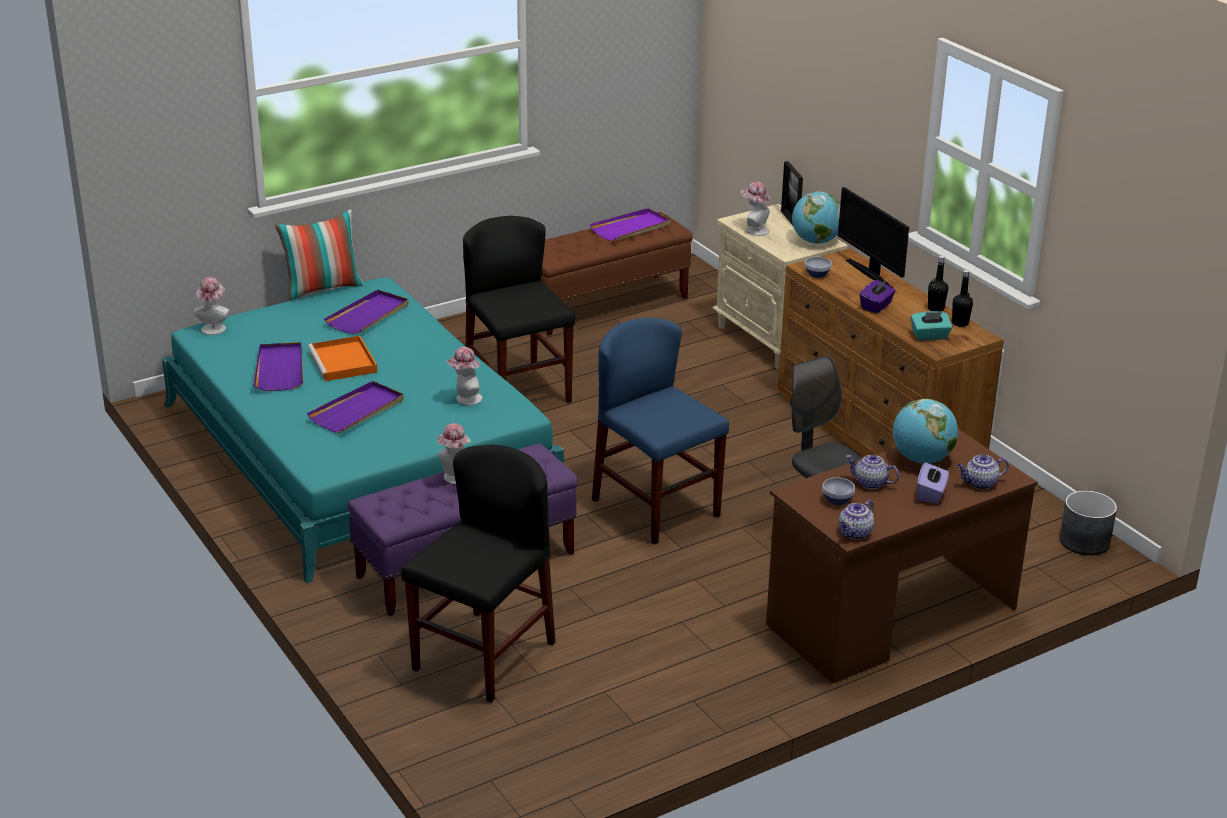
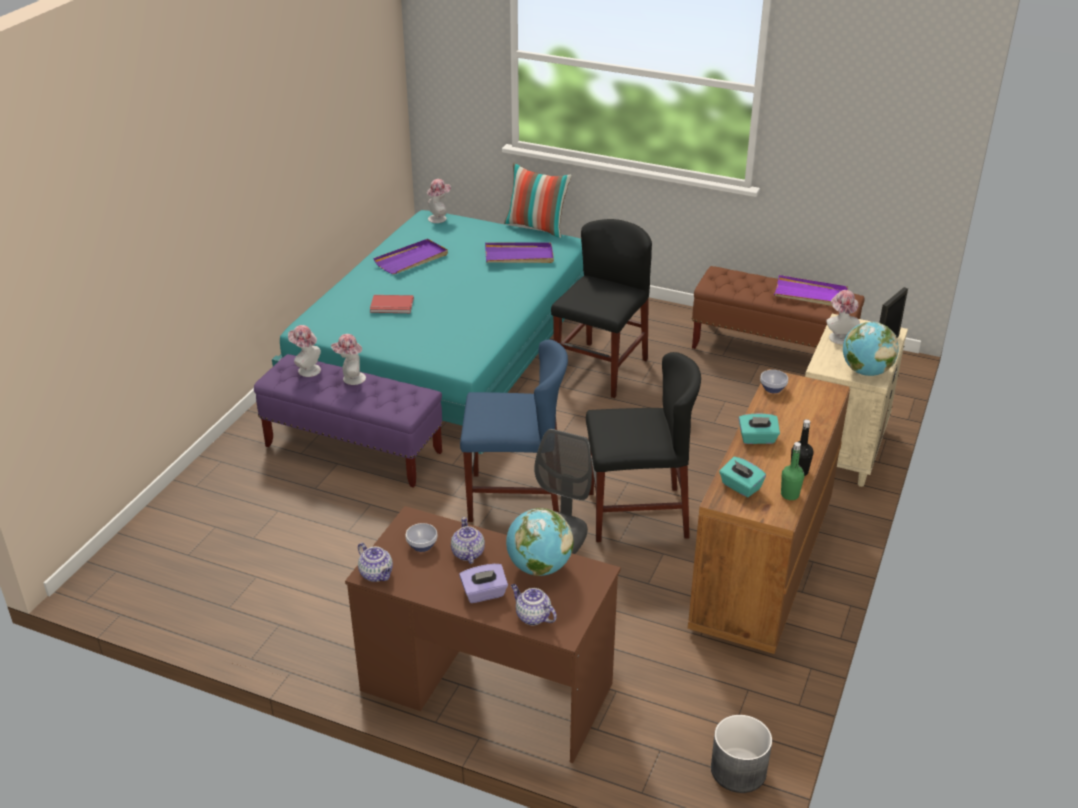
camera: 55 degrees right, 5 degrees up
(344, 362) = (448, 275): orange tray -> none
(357, 410) = (392, 306): purple tray -> red book
(465, 399) = (456, 337): hat -> hat (306, 369)
(483, 656) = (253, 505): black chair -> black chair (637, 514)
(656, 508) = (515, 498): blue chair -> blue chair turned 75 degrees clockwise
(855, 533) = (377, 574): teapot -> teapot turned 135 degrees counterclockwise
(871, 274) = (815, 414): monitor -> none
(876, 306) = (757, 439): purple tissue box -> turquoise tissue box
(960, 323) = (789, 495): black bottle -> green bottle

